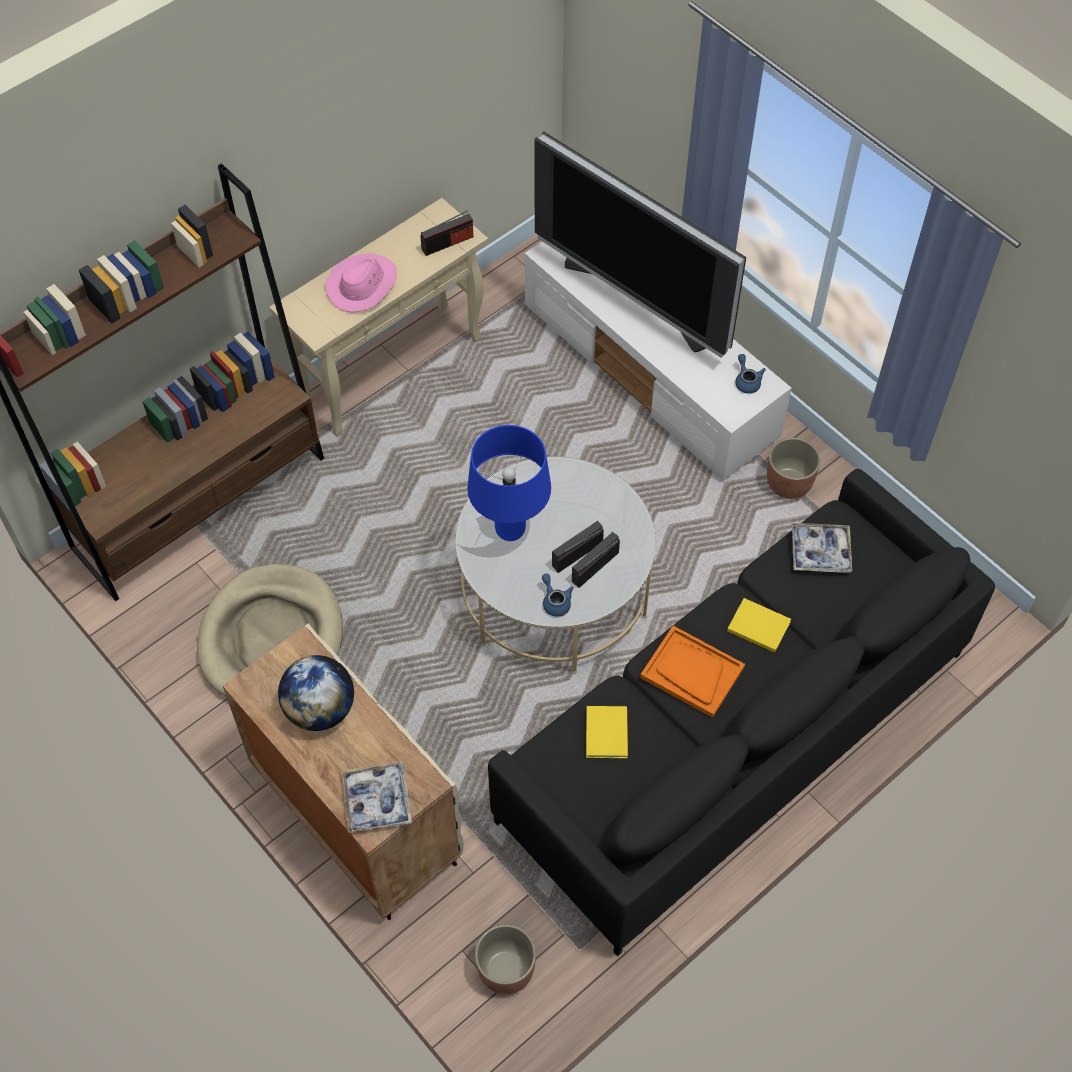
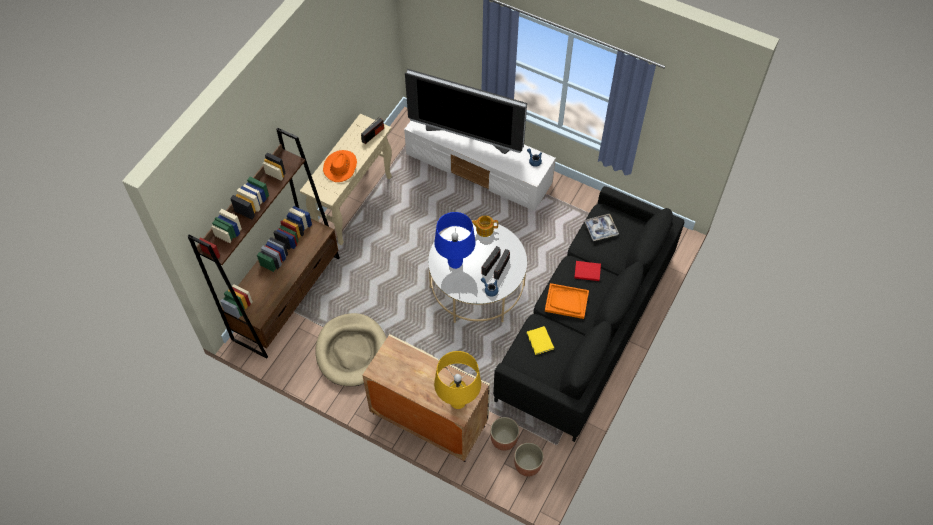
camera: 20 degrees left, 0 degrees up
(320, 709) = (413, 370): globe -> none
(362, 285) = (340, 167): pink hat -> orange hat
(377, 801) = (457, 402): tray -> yellow table lamp
(593, 483) = (484, 229): none -> teapot
(757, 625) = (586, 271): yellow book -> red book
(789, 483) = (564, 203): planter -> planter (504, 440)

